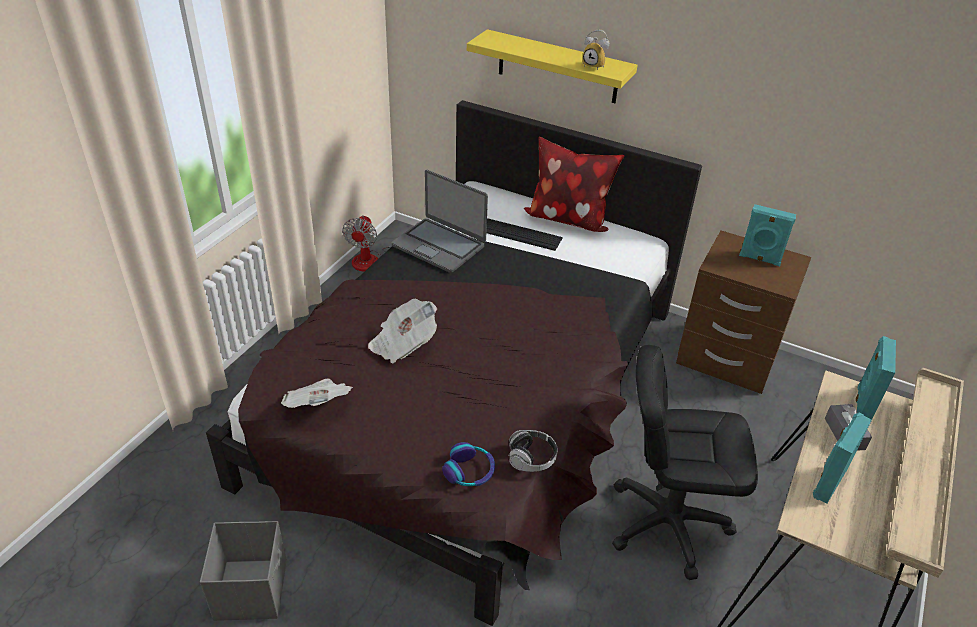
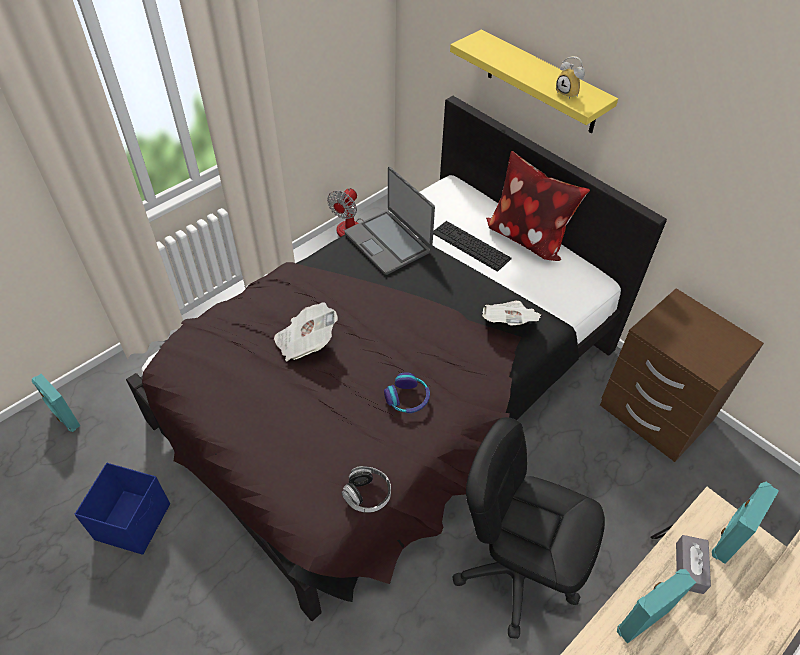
camera: 20 degrees right, 10 degrees up
(252, 589) = (134, 521): grey storage box -> blue storage box
(319, 406) = (207, 387): newspaper -> newspaper (509, 323)
(469, 471) = (305, 491): headphones -> headphones (408, 398)
(759, 259) = (702, 332): turquoise speaker -> turquoise speaker (65, 418)

